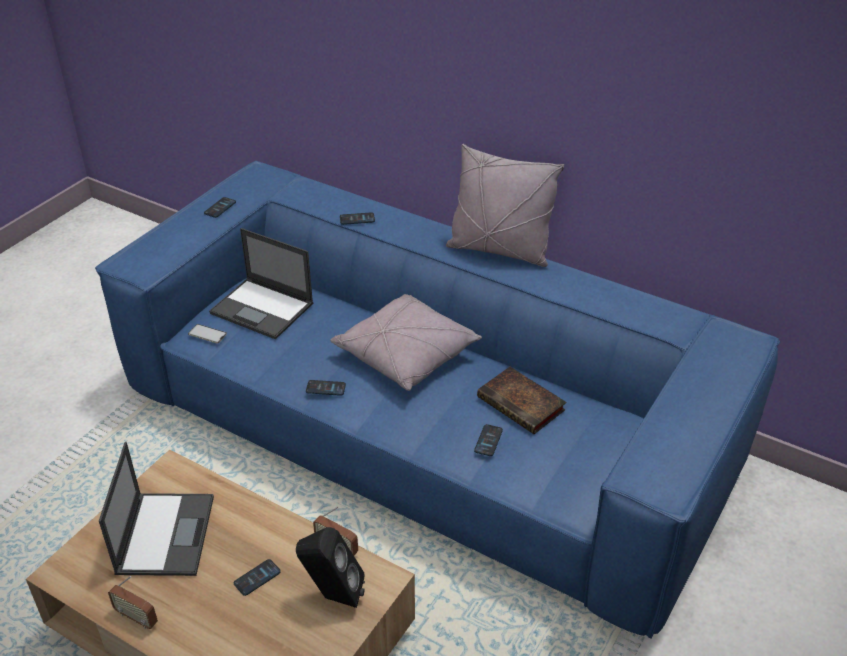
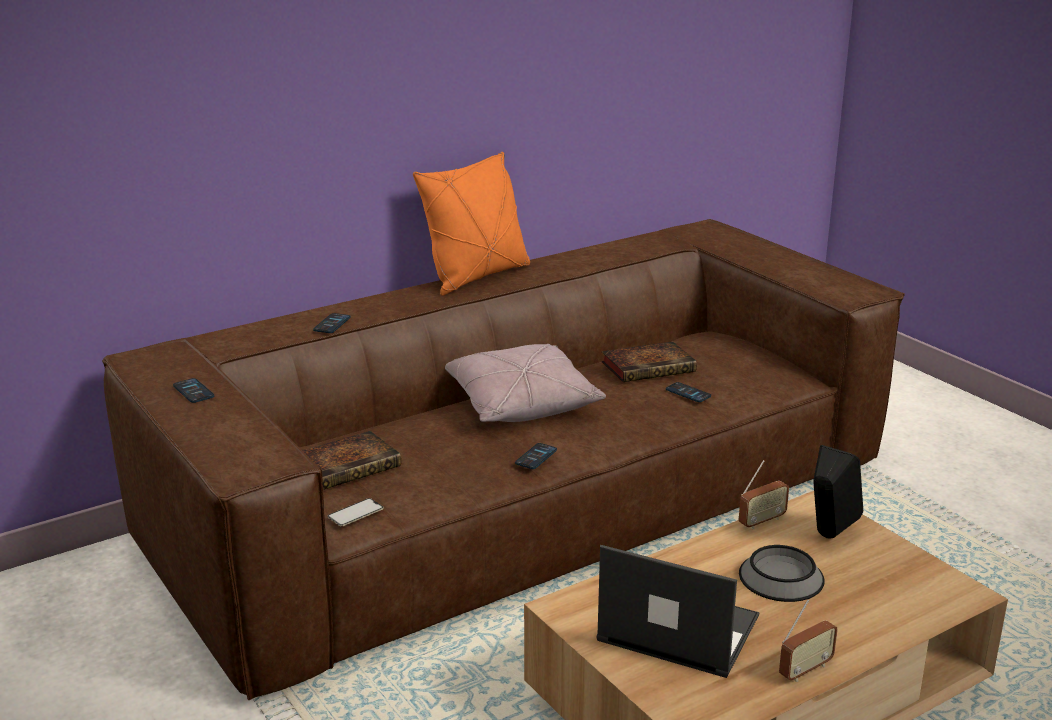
camera: 65 degrees left, 15 degrees down
(257, 578) = (781, 577): phone -> bowl
(263, 309) = (347, 466): laptop -> book
(423, 427) = (526, 503): blue sofa -> brown sofa
(499, 250) = (477, 276): purple pillow -> orange pillow

